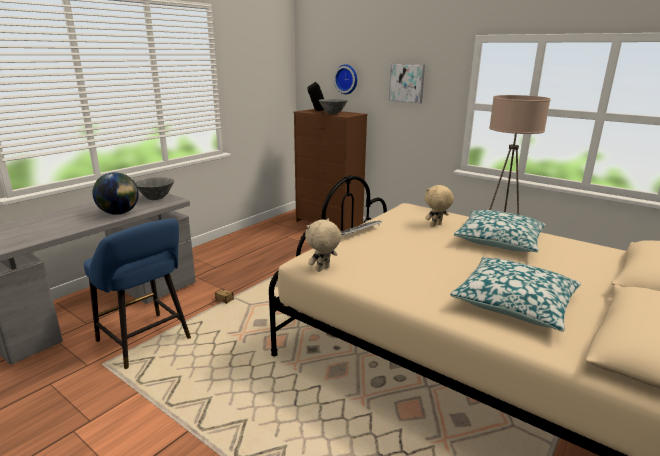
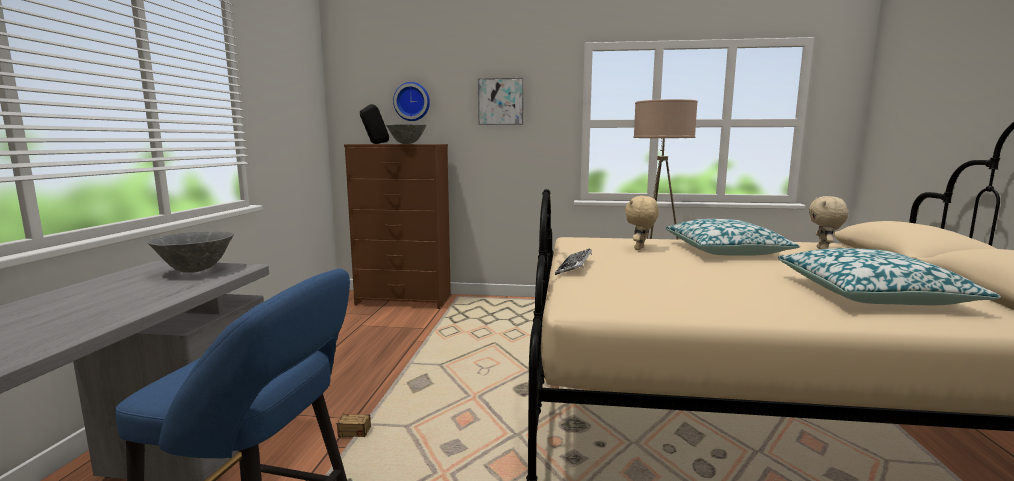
camera: 30 degrees left, 10 degrees down
(119, 213) = (145, 299): globe -> none
(323, 269) = (621, 309): beige plush toy -> beige plush toy (823, 250)

